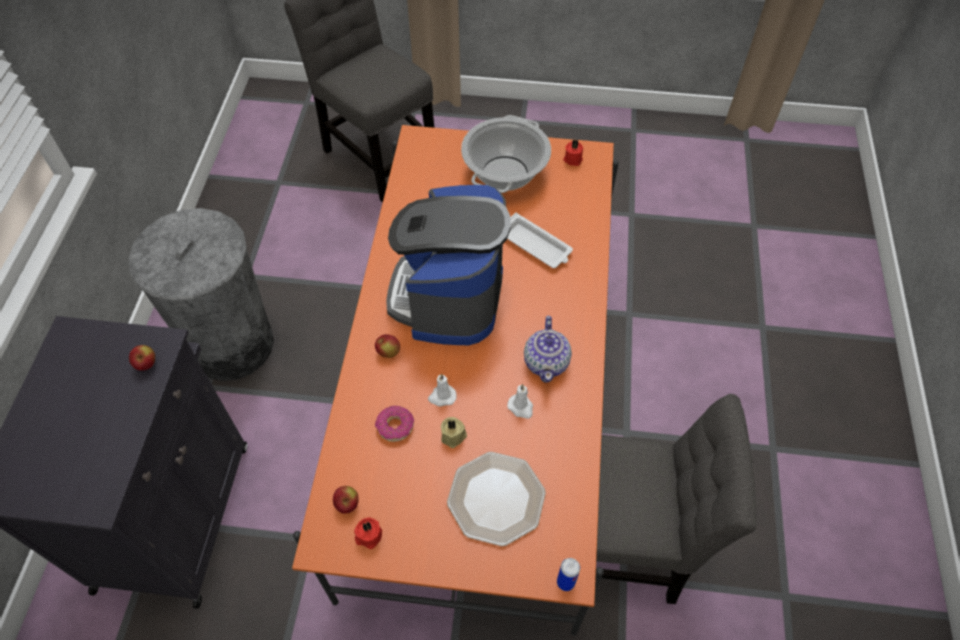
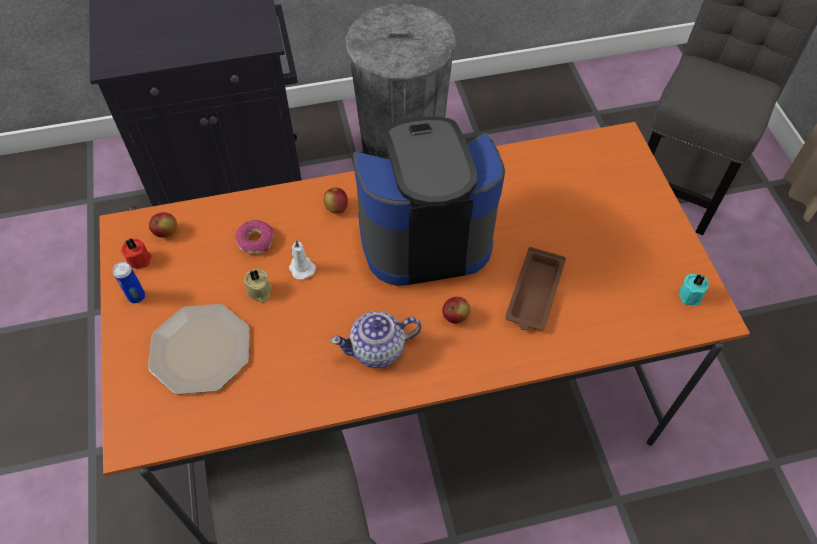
camera: 70 degrees right, 0 degrees up
(146, 364) = (240, 40): apple -> apple (455, 317)
(505, 173) = (624, 233): cooking pot -> none
(521, 407) = (312, 341): white candle -> none
(535, 245) = (534, 293): white tray -> brown tray
(565, 582) = (123, 439): can -> can (137, 297)
(572, 159) = (691, 295): red candle -> turquoise candle

